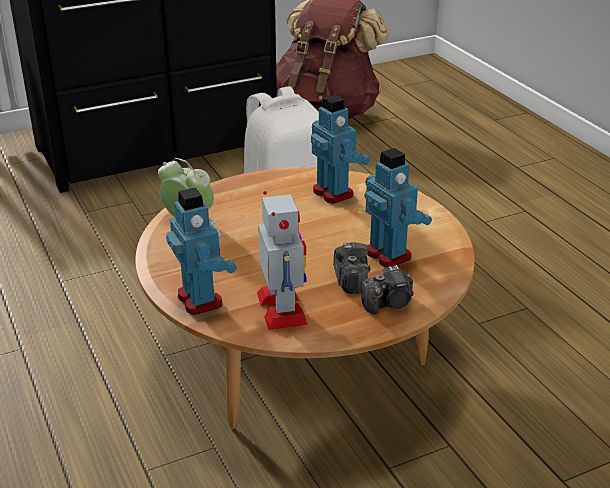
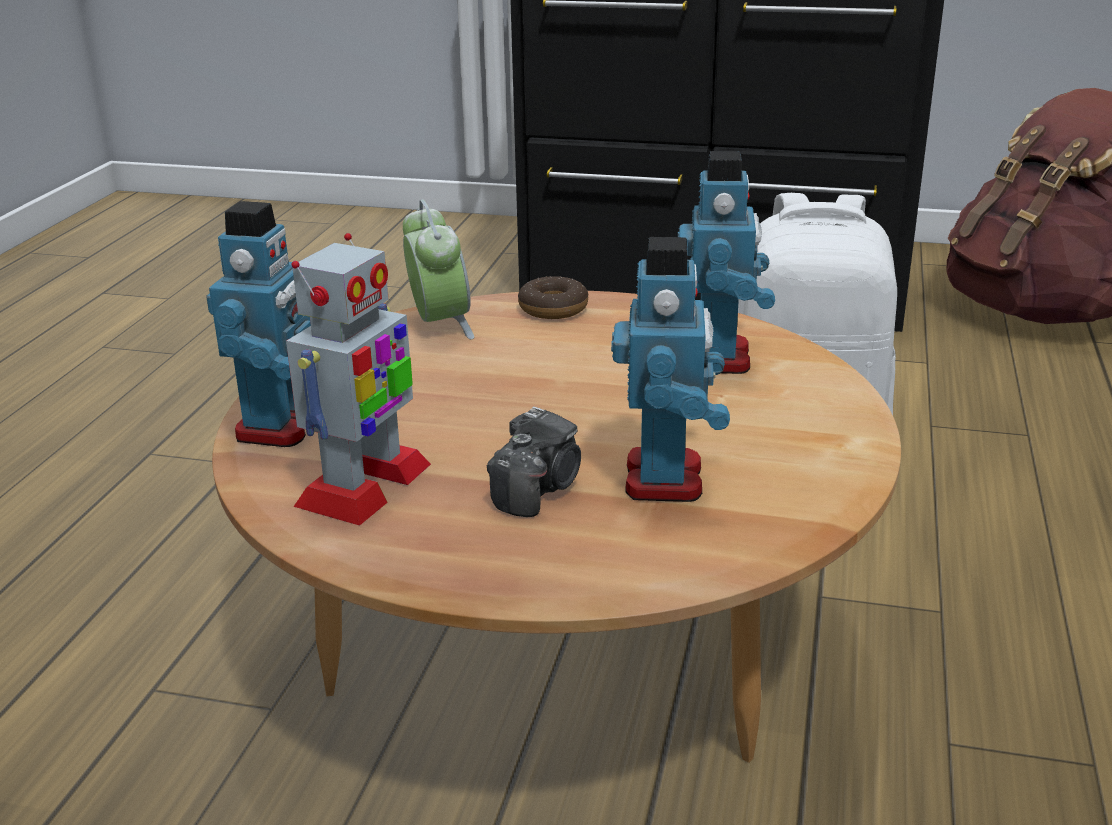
camera: 40 degrees right, 5 degrees down
(228, 193) = (553, 308): none -> donut
(389, 303) = (539, 554): camera -> none

